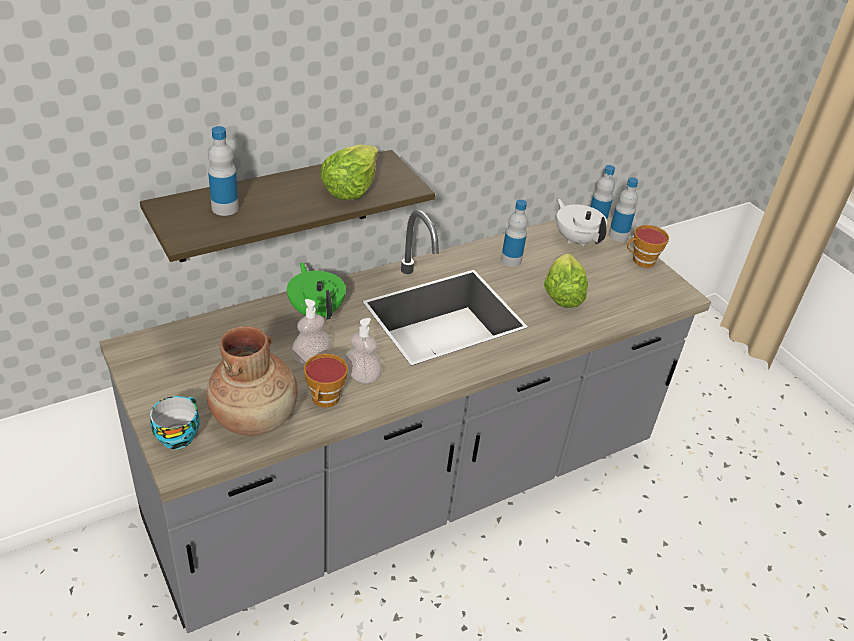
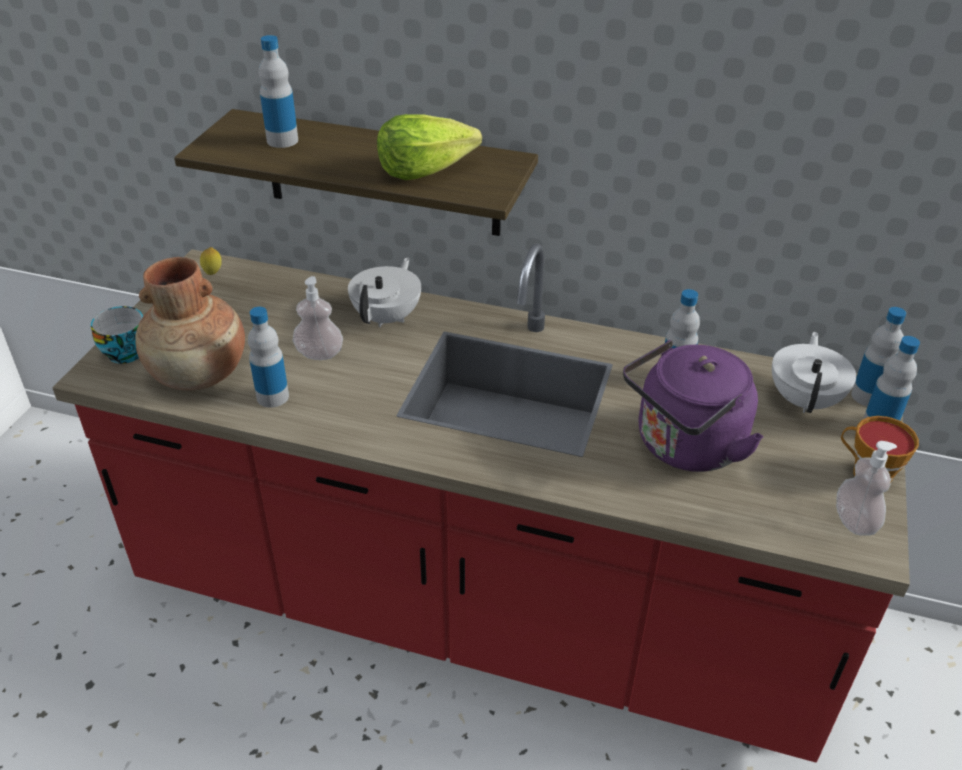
camera: 50 degrees right, 0 degrees up
(148, 348) = (213, 273): none -> lemon
(316, 311) = (388, 317): green teapot -> white teapot
(325, 400) = (272, 397): cup -> bottle
(362, 376) = (336, 397): soap dispenser -> soap dispenser (854, 521)
(409, 487) = (478, 605): grey counter -> red counter
(562, 294) = (685, 447): lettuce -> purple kettle

